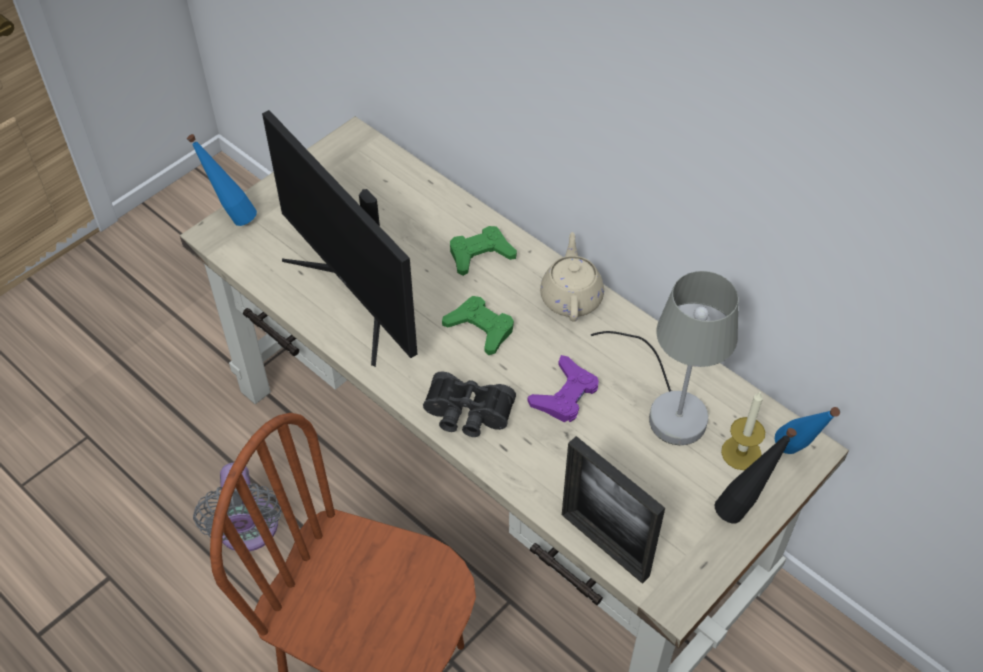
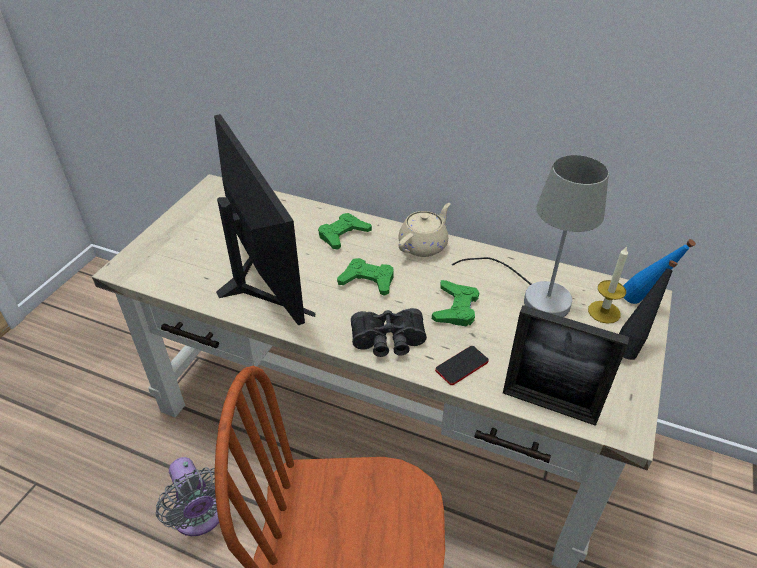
camera: 20 degrees left, 10 degrees down
(232, 217) = (133, 254): blue bottle -> none
(357, 294) = (259, 281): monitor -> monitor turned 150 degrees counterclockwise
(533, 469) = (462, 366): none -> phone
(565, 395) = (455, 308): purple game controller -> green game controller
(571, 297) = (424, 245): beige teapot -> beige teapot turned 60 degrees clockwise

